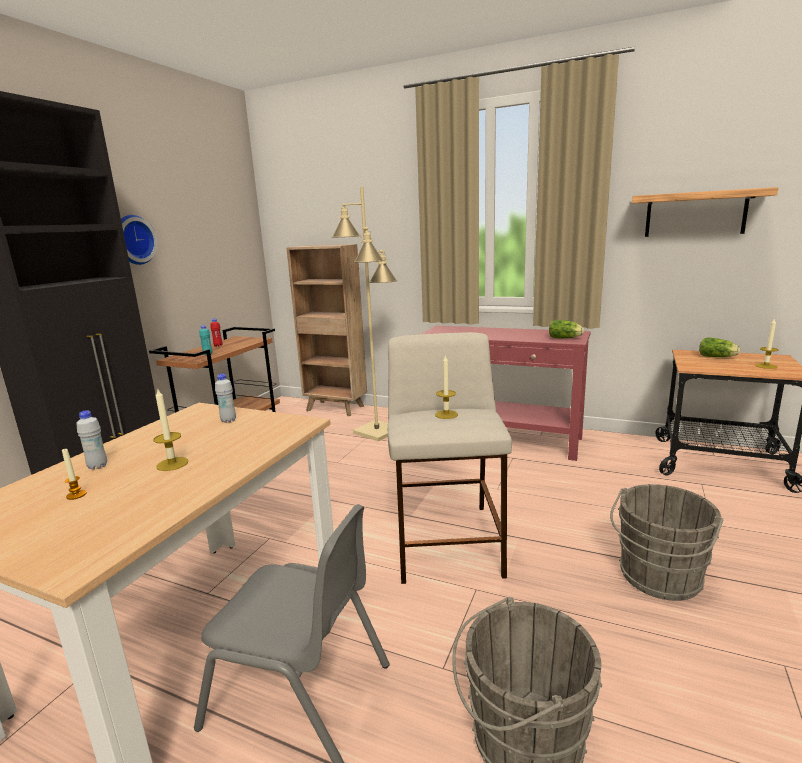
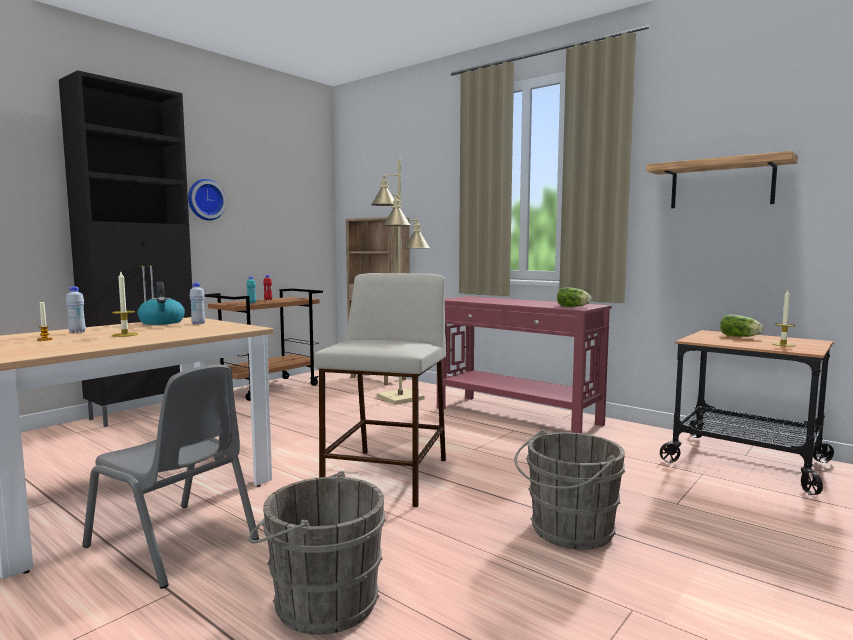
camera: 15 degrees right, 10 degrees down
(179, 423) = (162, 322): none -> kettle
(446, 414) = (383, 340): candle -> none

